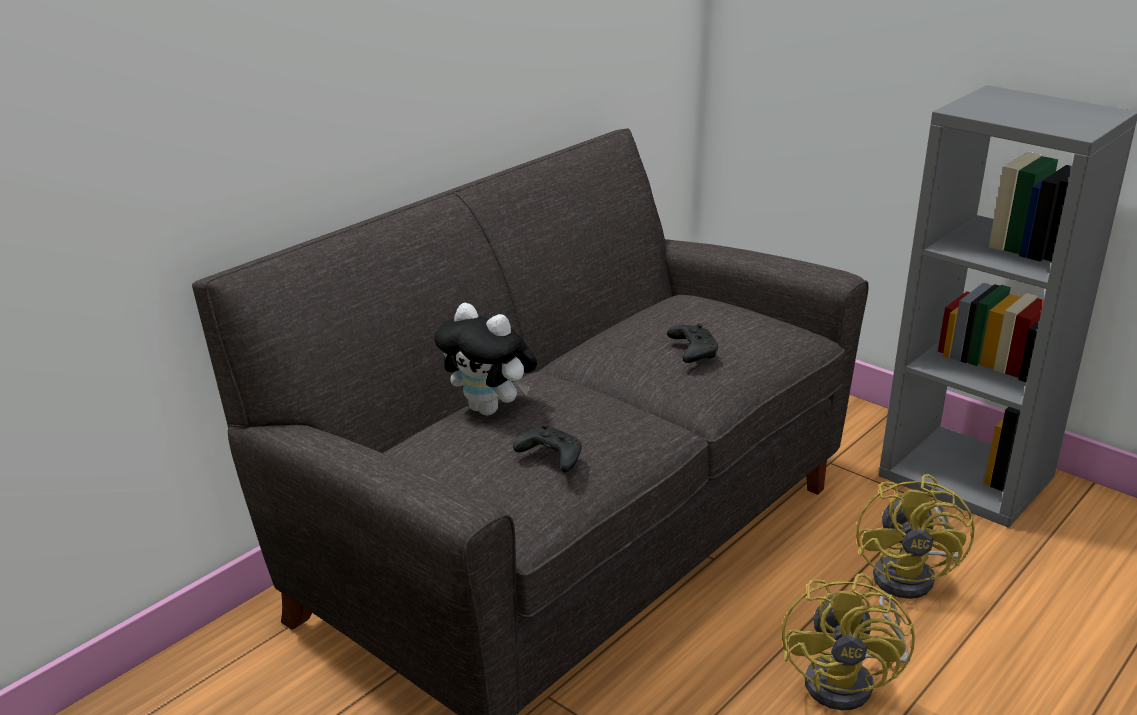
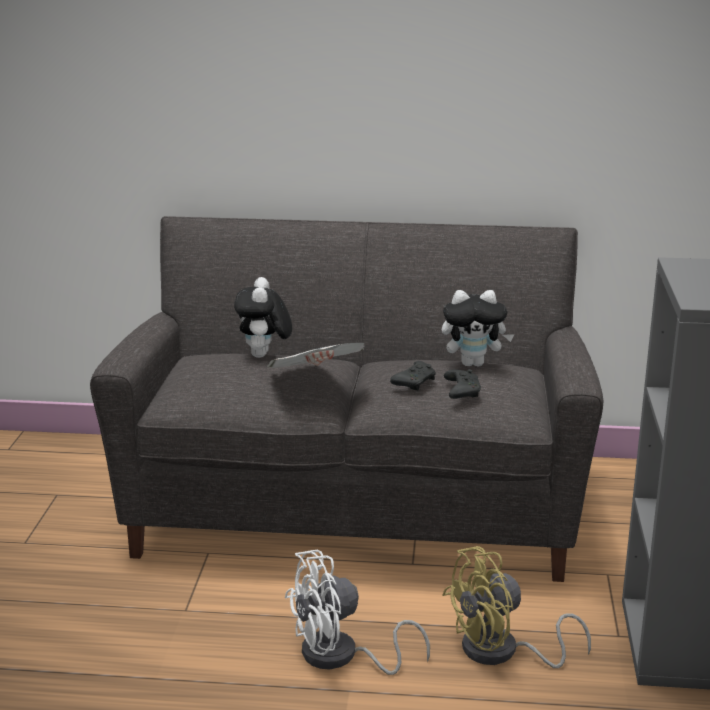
camera: 55 degrees right, 5 degrees down
(549, 457) = (225, 382): black game controller -> black game controller (461, 391)
(619, 402) = (315, 381): none -> newspaper
(674, 309) = (474, 363): none -> plush toy
(850, 682) = (340, 657): yellow fan -> white fan

